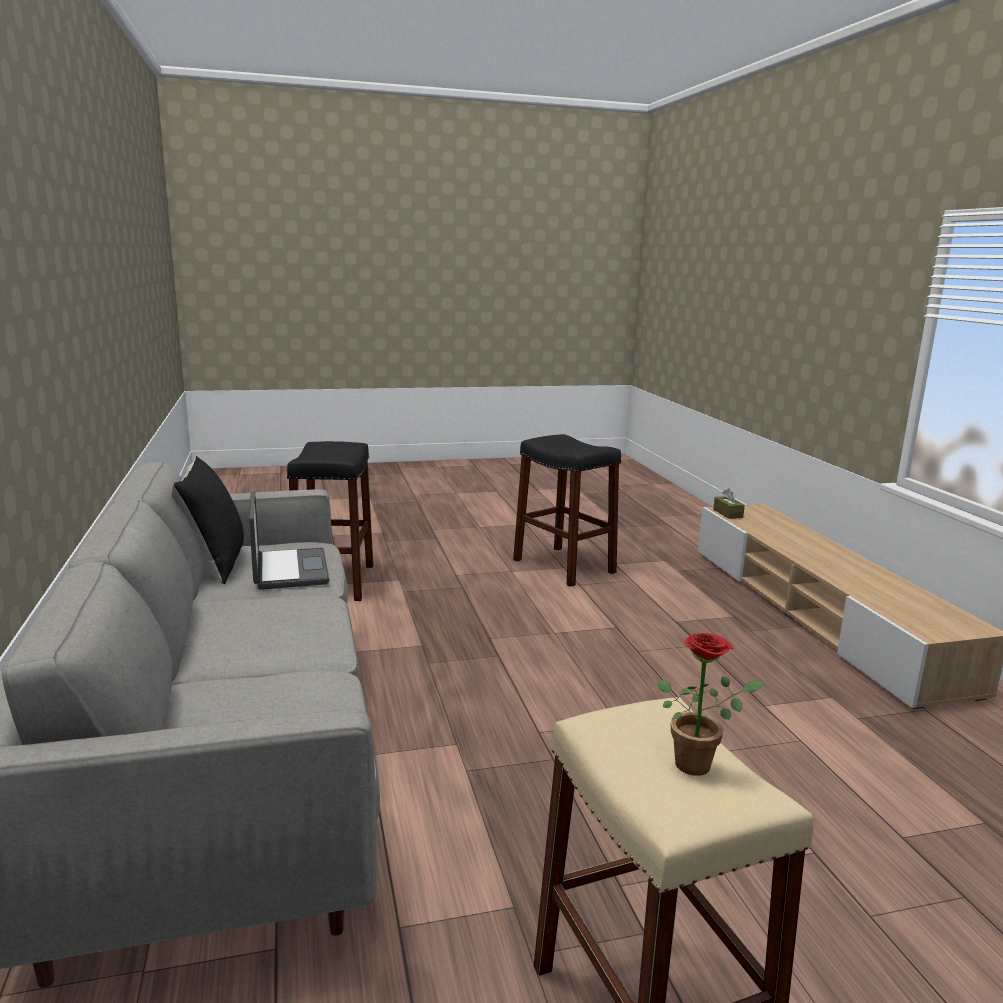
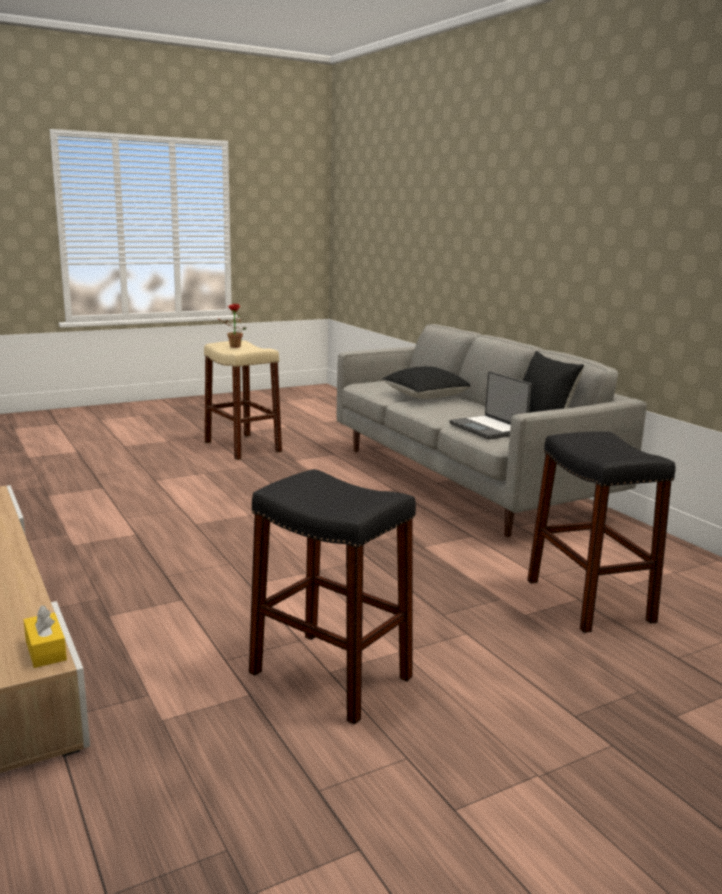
camera: 165 degrees right, 0 degrees up
(252, 670) = (425, 397): none -> black pillow
(728, 513) = (45, 650): brown tissue box -> yellow tissue box

